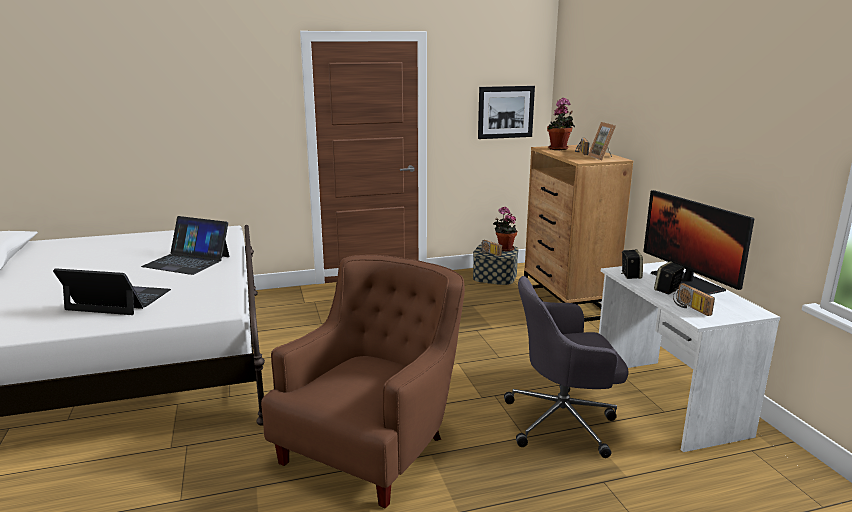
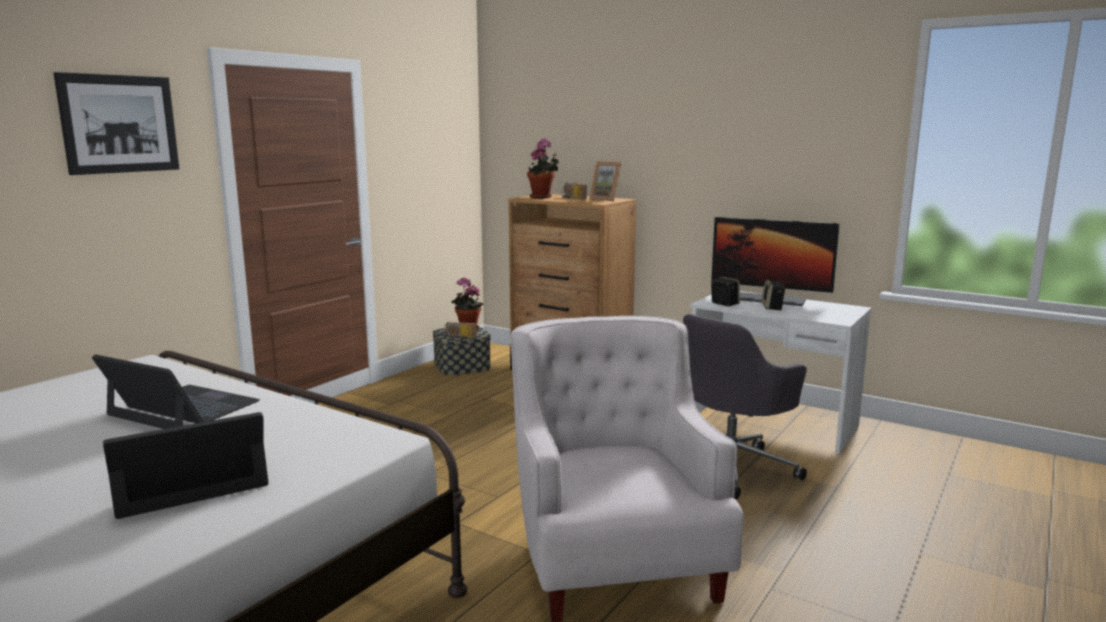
camera: 40 degrees left, 5 degrees down
(187, 261) = (182, 408): laptop -> laptop turned 135 degrees counterclockwise
(373, 444) = (613, 556): brown armchair -> white armchair
(505, 112) = (442, 164): picture -> picture (120, 124)
(689, 308) = (814, 315): radio -> none

